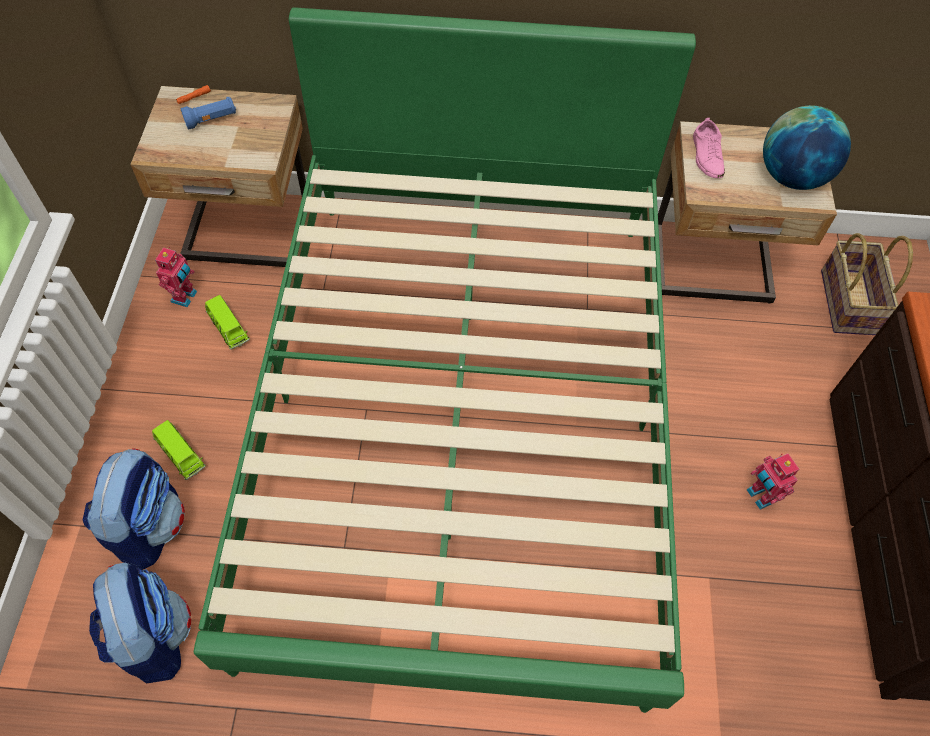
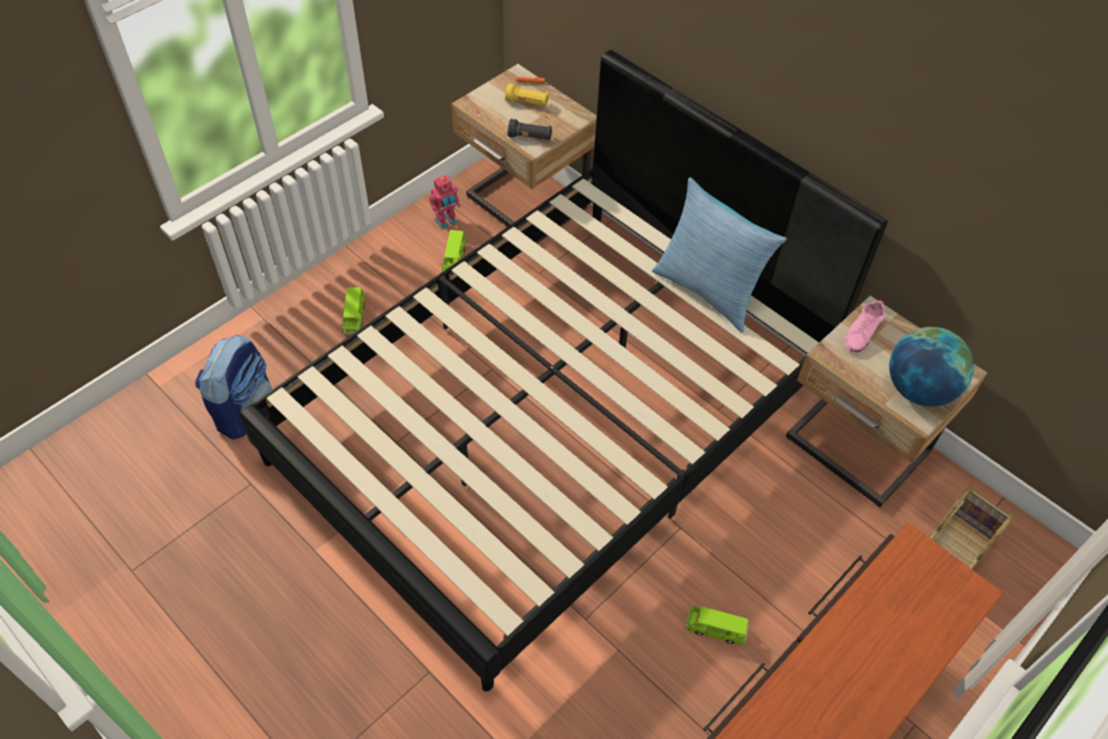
camera: 40 degrees right, 5 degrees down
(150, 526) = (299, 346): backpack -> none
(211, 120) = (527, 103): blue flashlight -> yellow flashlight
(250, 153) = (530, 137): none -> black flashlight
(464, 415) = (553, 419): green bed -> black bed
(522, 204) = (708, 290): none -> pillow
(760, 496) = (715, 629): toy robot -> green toy car

